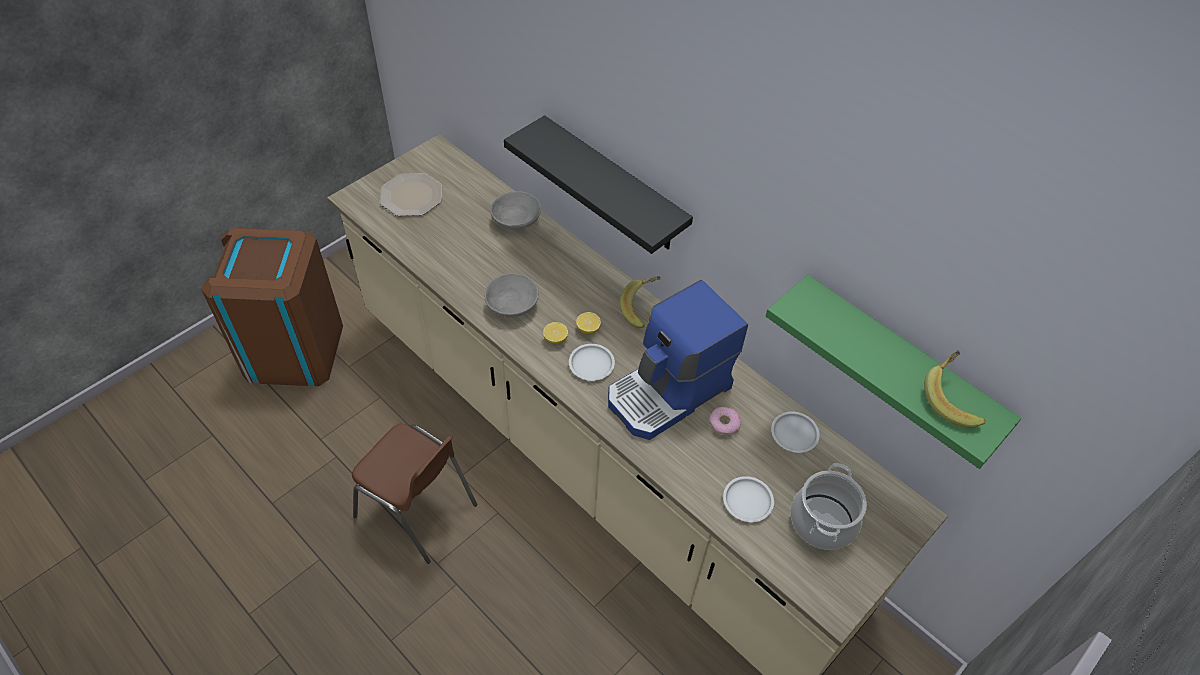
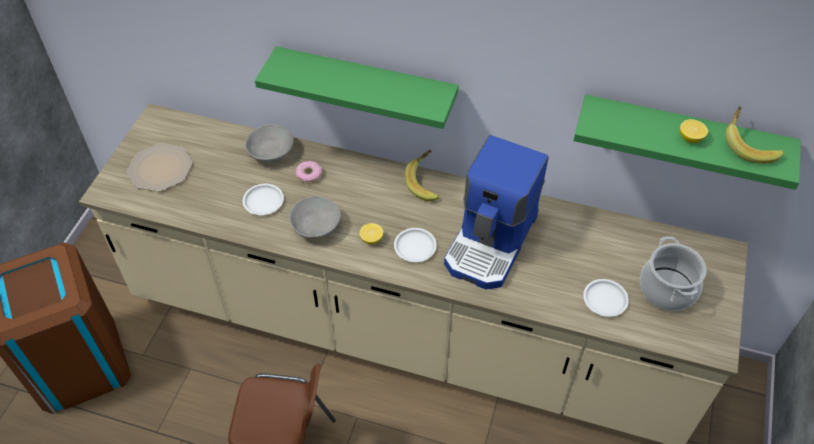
camera: 25 degrees left, 0 degrees up
(588, 329) = (393, 219): lemon -> lemon (690, 138)
(614, 186) = (366, 86): black shelf -> green shelf
(724, 424) = (549, 248): donut -> donut (309, 175)
(794, 433) = (605, 231): white plate -> white plate (263, 201)

